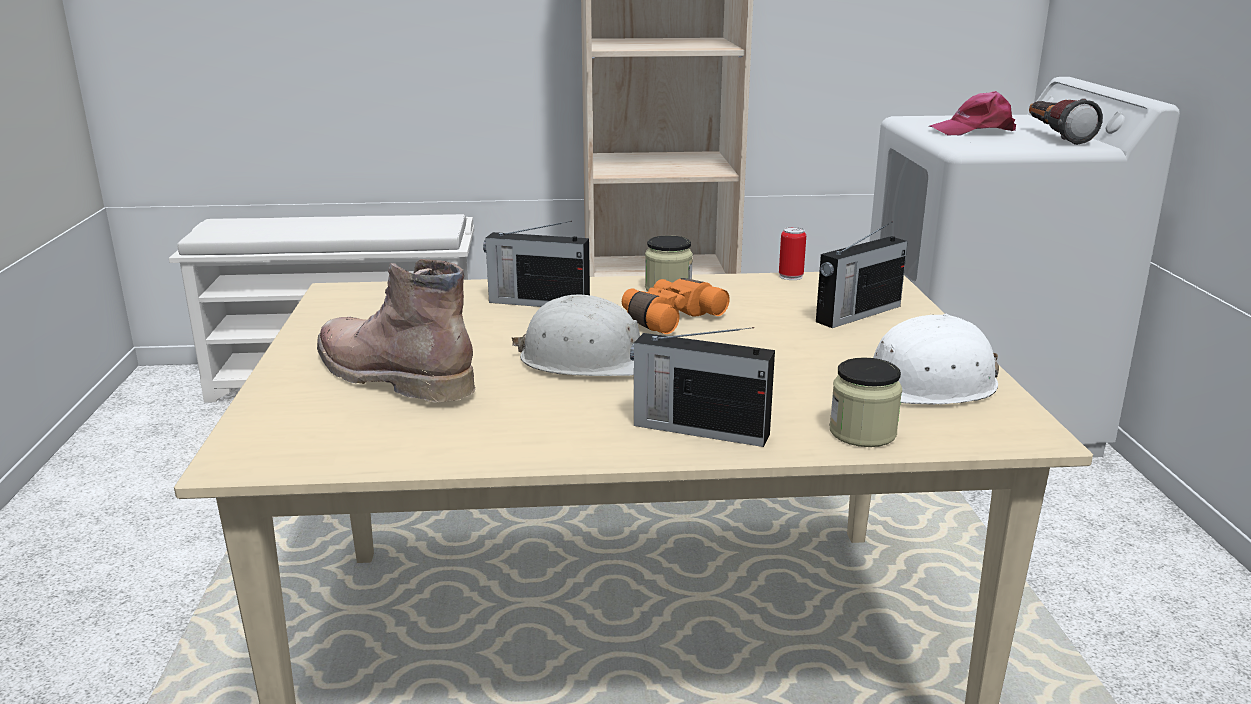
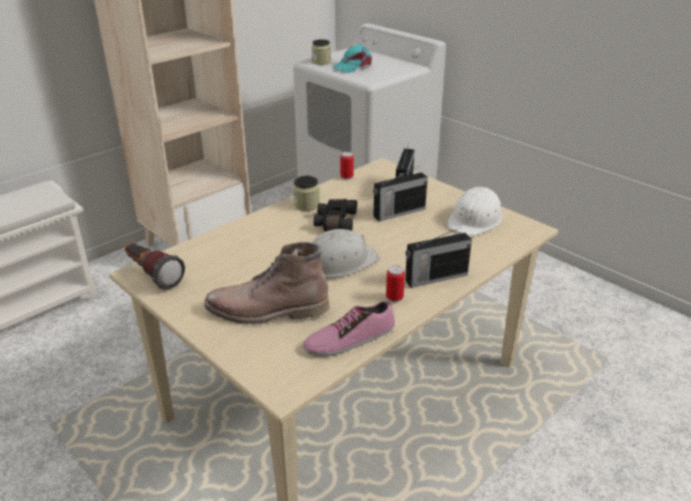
camera: 40 degrees left, 10 degrees up
(425, 445) = (349, 338): none -> shoe
(537, 302) = (260, 237): radio -> radio (398, 213)
(583, 427) = (394, 298): none -> can
(668, 318) = (334, 223): orange binoculars -> black binoculars
(862, 433) = (487, 253): jar -> jar (321, 62)
(974, 131) = (353, 66): pink cap -> turquoise cap
(1054, 137) = (391, 63): flashlight -> flashlight (152, 275)

